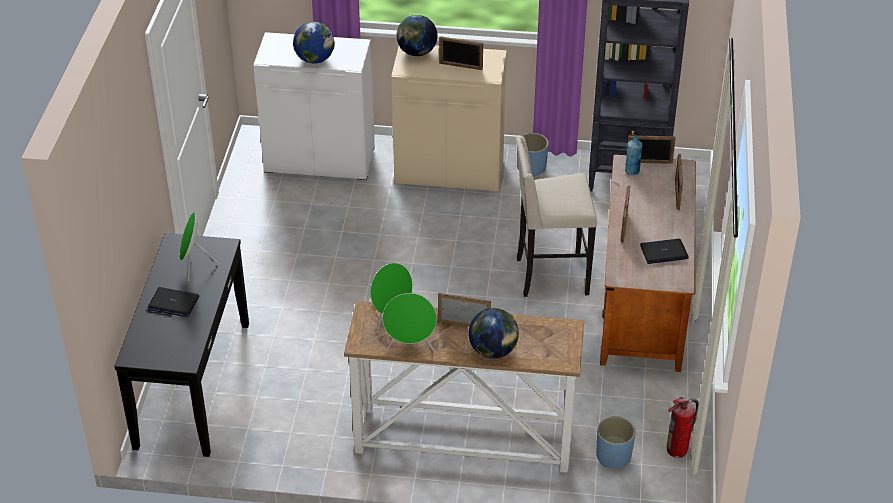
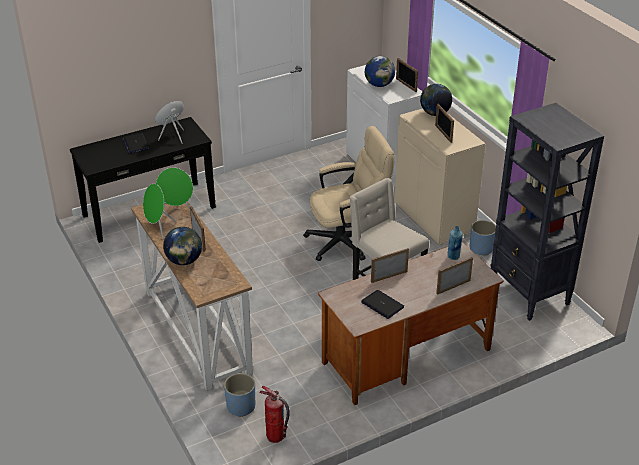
camera: 55 degrees right, 5 degrees down
(424, 250) = (348, 241): none -> beige office chair
(649, 162) = (473, 260): picture frame -> picture frame (406, 85)

